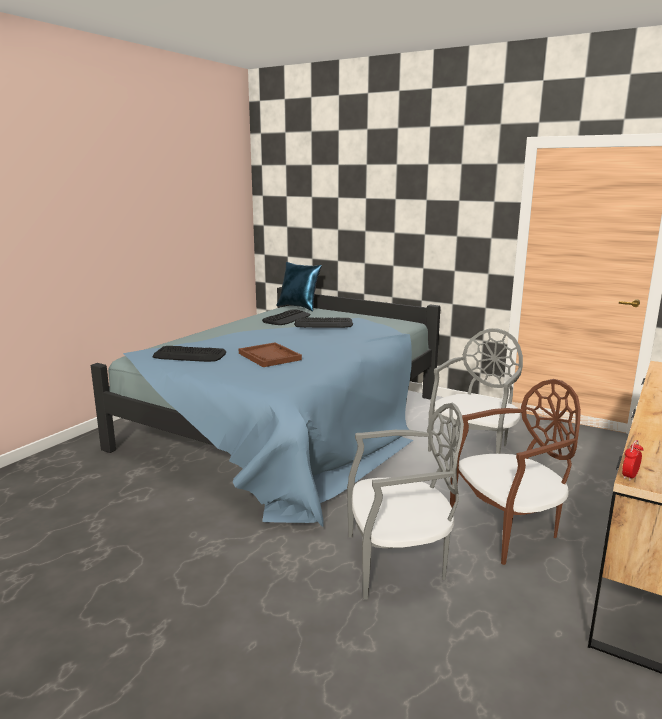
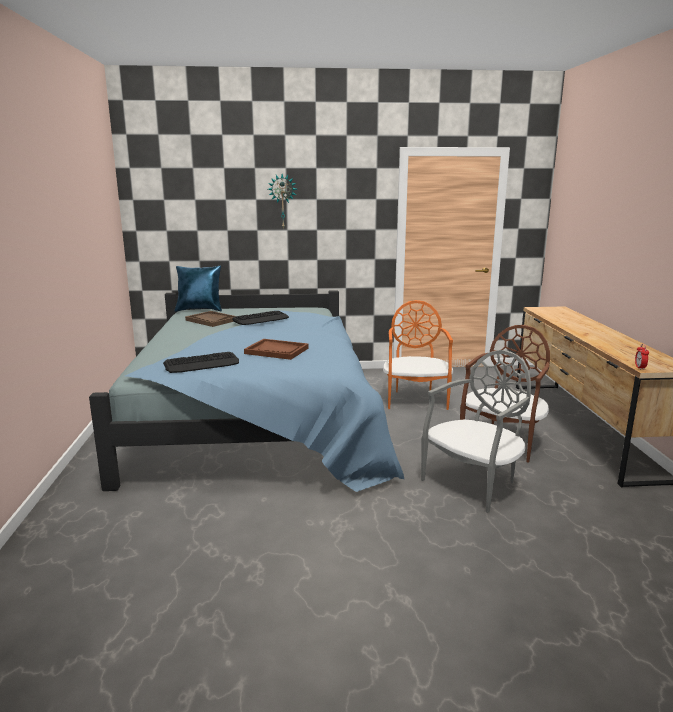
camera: 35 degrees left, 0 degrees up
(287, 318) = (211, 320): keyboard -> brown tray
(390, 201) = (282, 201): none -> wall clock
(474, 449) = (416, 399): grey chair -> orange chair

